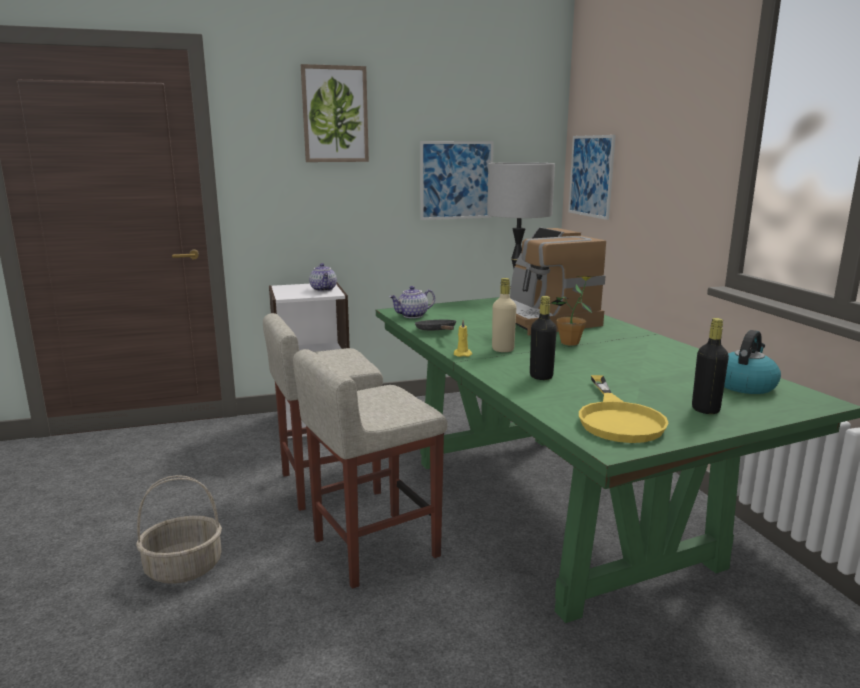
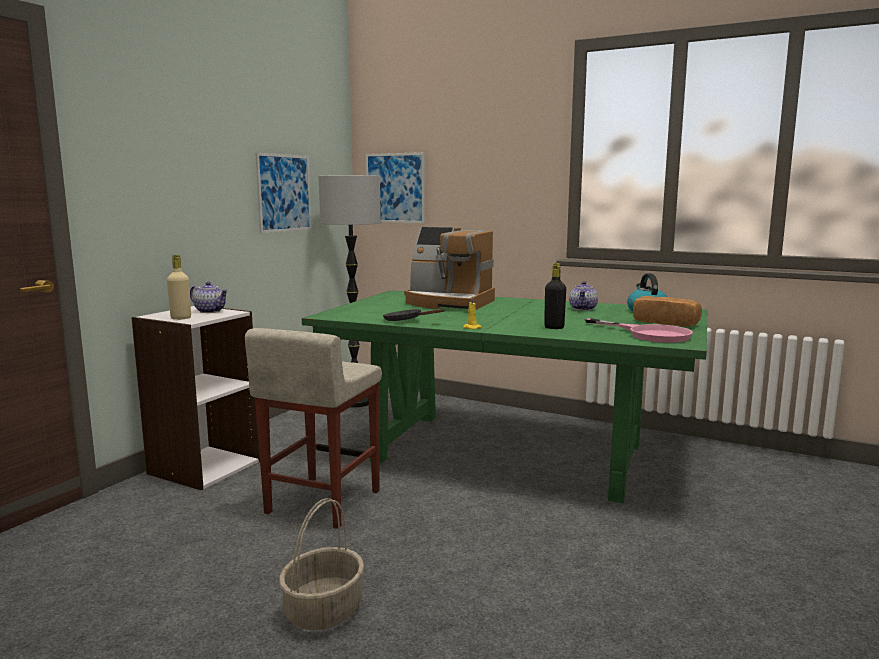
camera: 45 degrees left, 5 degrees down
(335, 114) = (184, 119): picture -> none
(374, 548) = (446, 522): beige stool -> none
(412, 316) = (350, 316): teapot -> teapot (583, 309)
(503, 350) = (485, 321): beige bottle -> beige bottle (181, 318)
(570, 343) = (508, 311): potted plant -> none
(618, 419) = (649, 334): yellow frying pan -> pink frying pan
(705, 409) = (666, 323): black bottle -> bread

